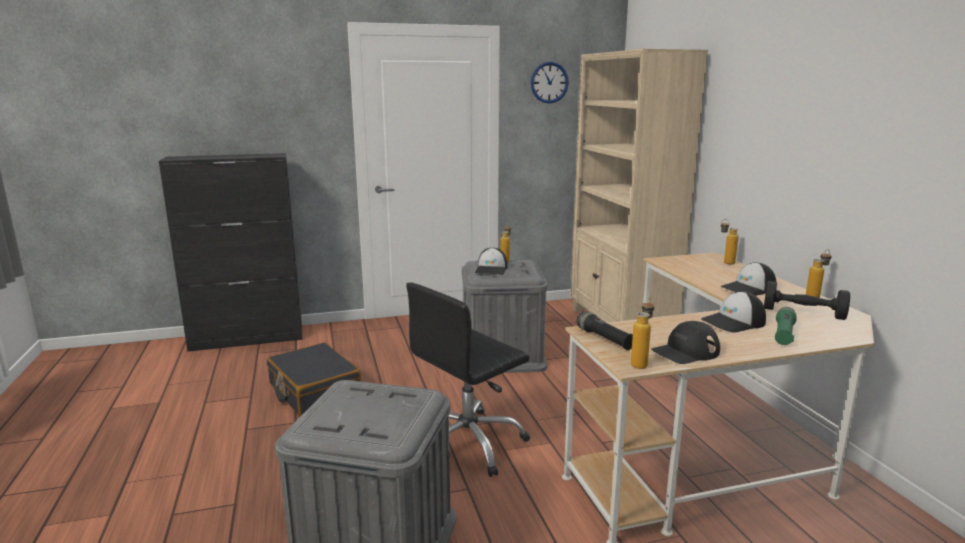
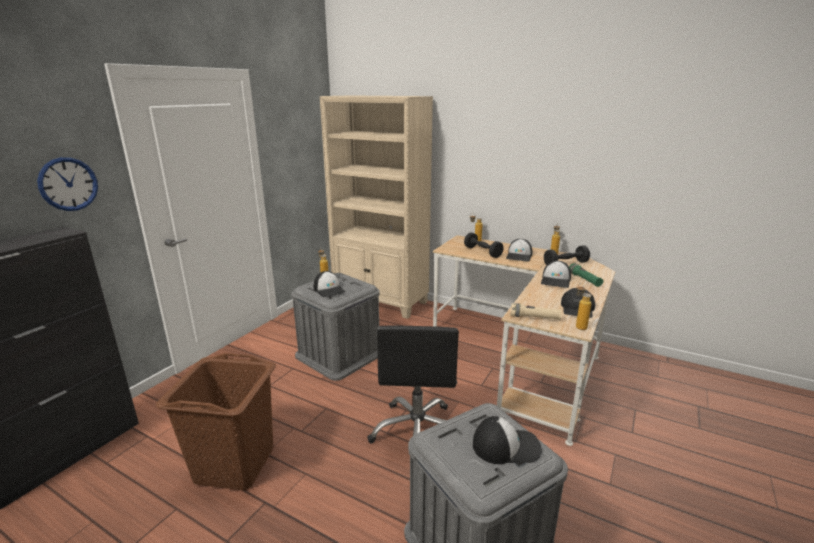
camera: 45 degrees left, 5 degrees up
(314, 391) = (235, 464): black suitcase -> brown laundry basket
(380, 418) = (506, 446): none -> cap
(549, 82) = (288, 119): wall clock -> wall clock (68, 184)
(604, 339) = (534, 318): black flashlight -> beige flashlight
(705, 273) = (482, 252): none -> black dumbbell

